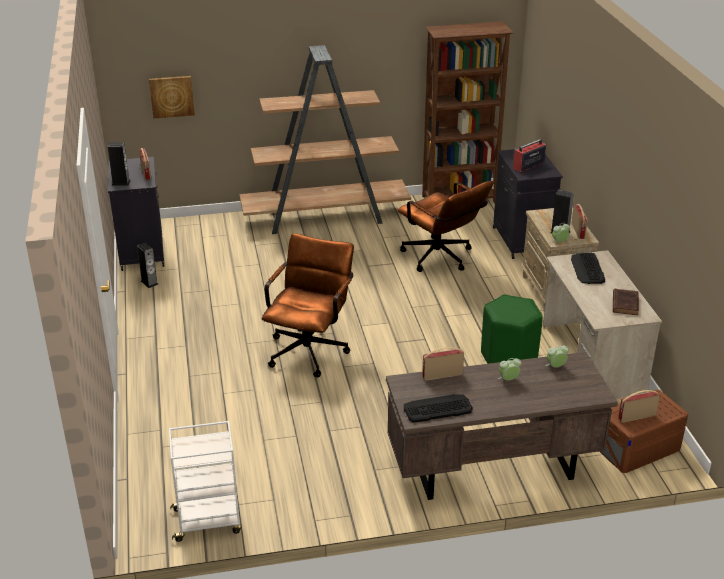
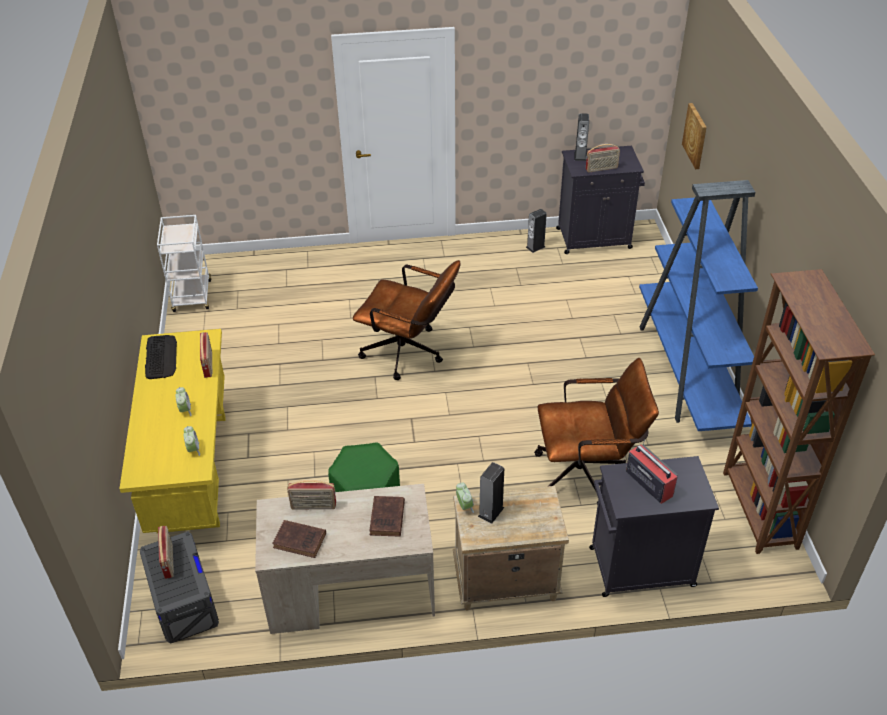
camera: 95 degrees right, 10 degrees up
(325, 217) = (687, 371): brown bookcase -> blue bookcase
(441, 259) = (588, 473): brown office chair -> brown office chair turned 150 degrees counterclockwise
(491, 469) = (192, 471): brown desk -> yellow desk
(578, 231) = (493, 533): radio -> radio (313, 506)
(587, 269) = (387, 519): keyboard -> brown book
(637, 448) = (183, 601): brown storage box -> grey storage box

